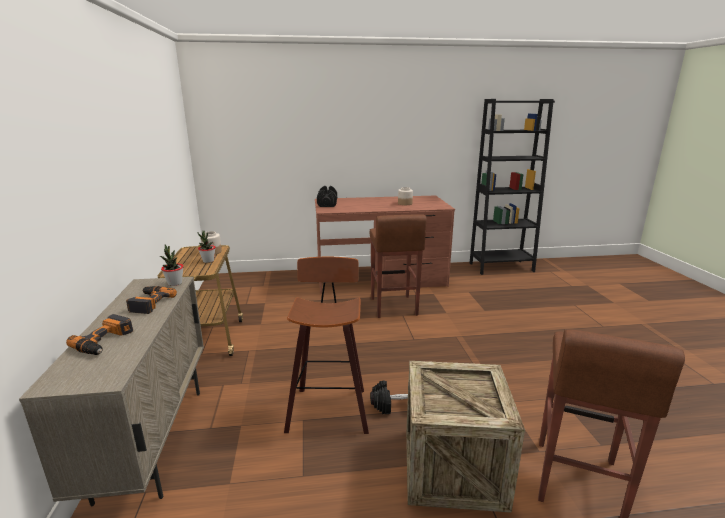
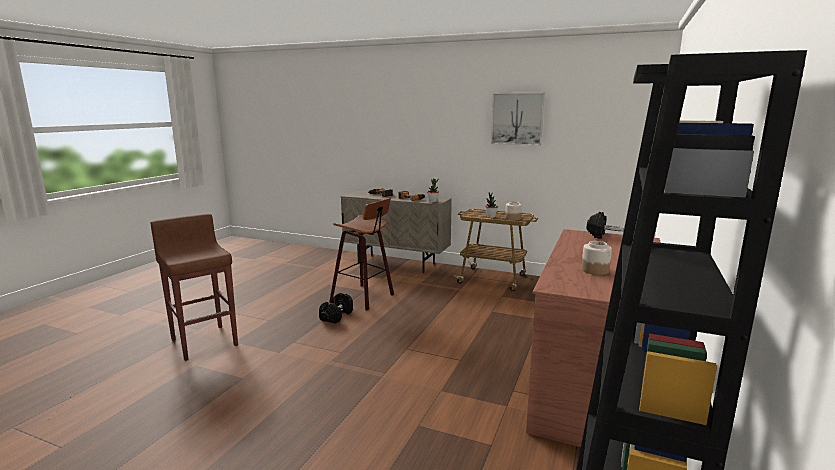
camera: 120 degrees right, 5 degrees down
(139, 134) = (517, 119): none -> picture
(393, 307) = (487, 361): brown stool -> none
(453, 467) = (273, 314): crate -> none

